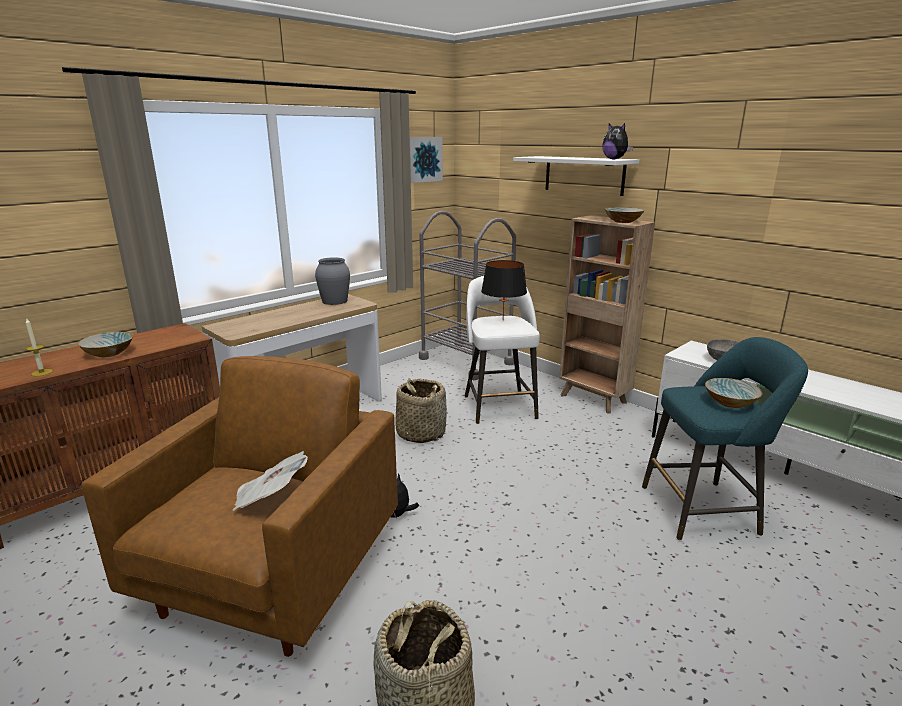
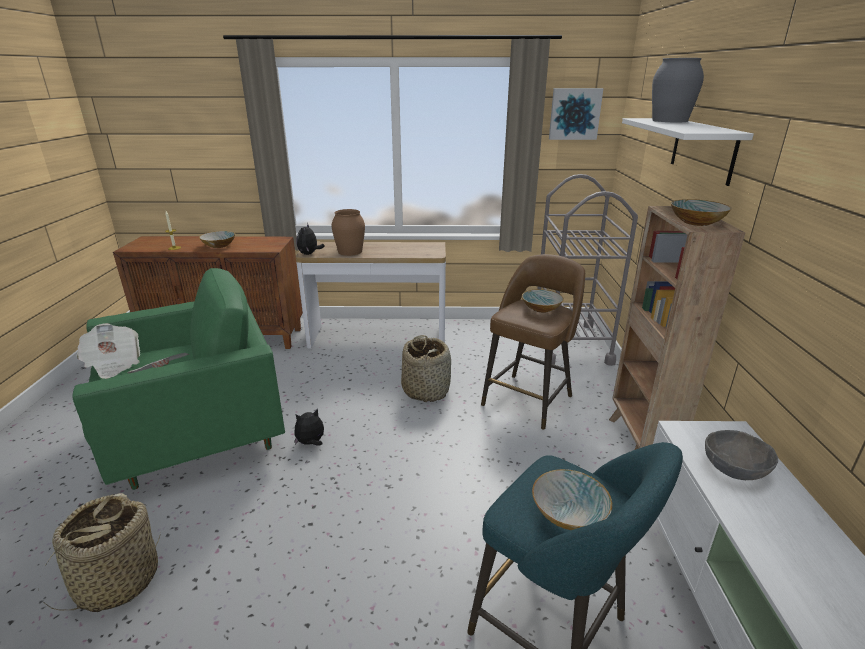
camera: 45 degrees right, 5 degrees up
(172, 519) = (113, 364): none -> newspaper
(272, 576) = (197, 437): brown armchair -> green armchair
(277, 321) = (349, 251): none -> brown vase
(334, 301) = (420, 246): grey vase -> grey vase (669, 121)
(499, 406) = (528, 399): white stool -> brown stool
(503, 320) = (541, 308): black table lamp -> bowl
(615, 159) = (703, 131): plush toy -> plush toy (309, 254)

